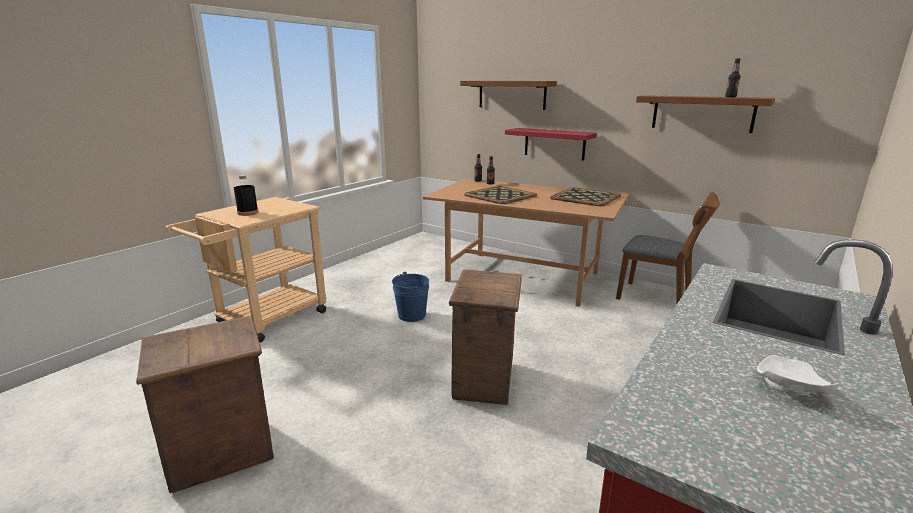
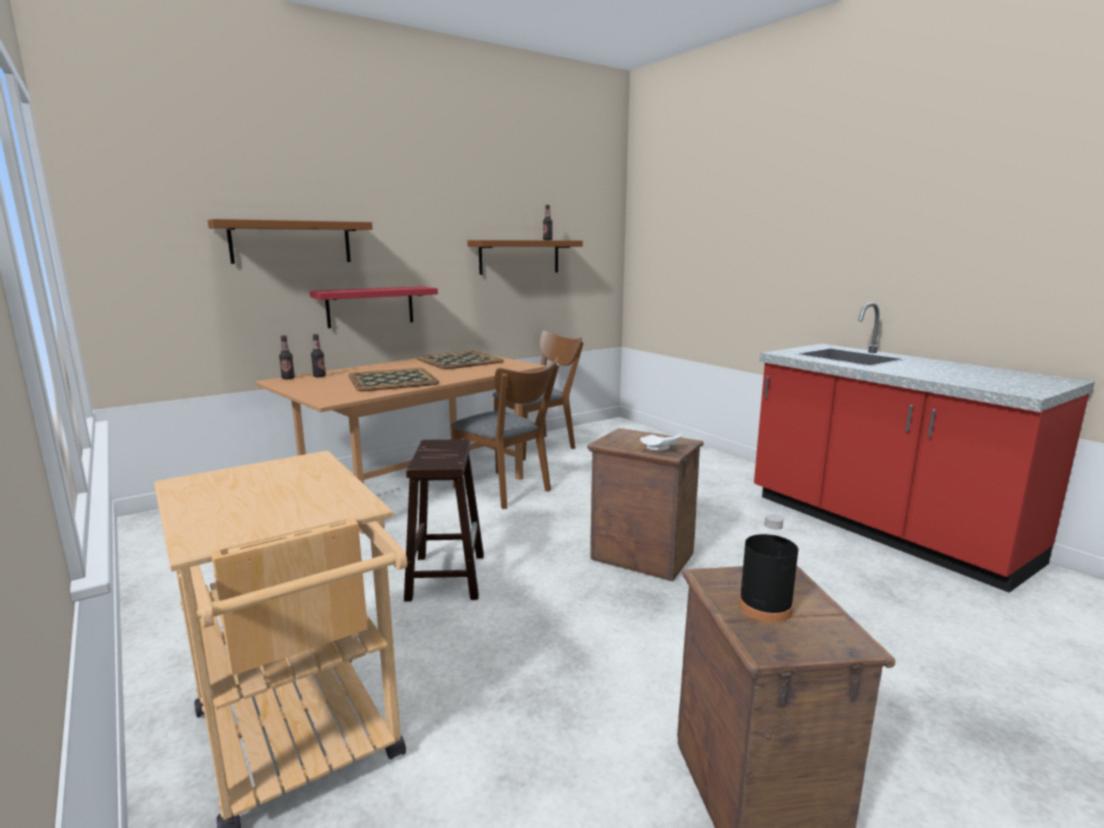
camera: 70 degrees left, 5 degrees down
(248, 213) = (278, 503): black bottle -> black bottle (765, 607)
(411, 315) = (446, 576): blue bucket -> brown stool
(548, 306) = (506, 491): none -> brown chair
(788, 387) = (951, 370): white plate -> white plate (660, 448)

